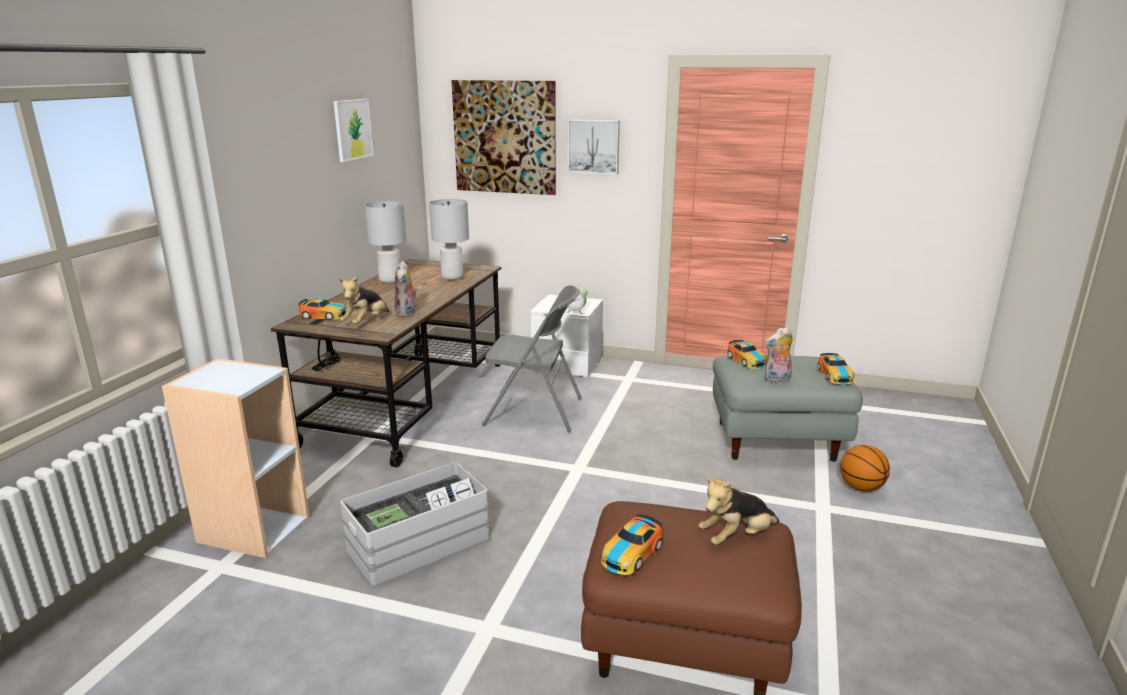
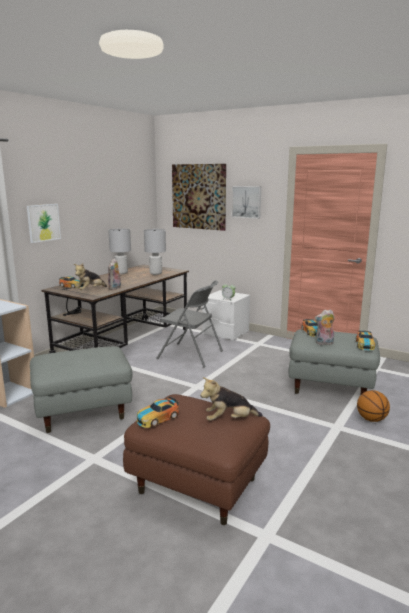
camera: 15 degrees right, 5 degrees down
(352, 129) = (106, 188): picture -> picture (43, 222)
(418, 543) = (84, 412): grey storage box -> grey ottoman

